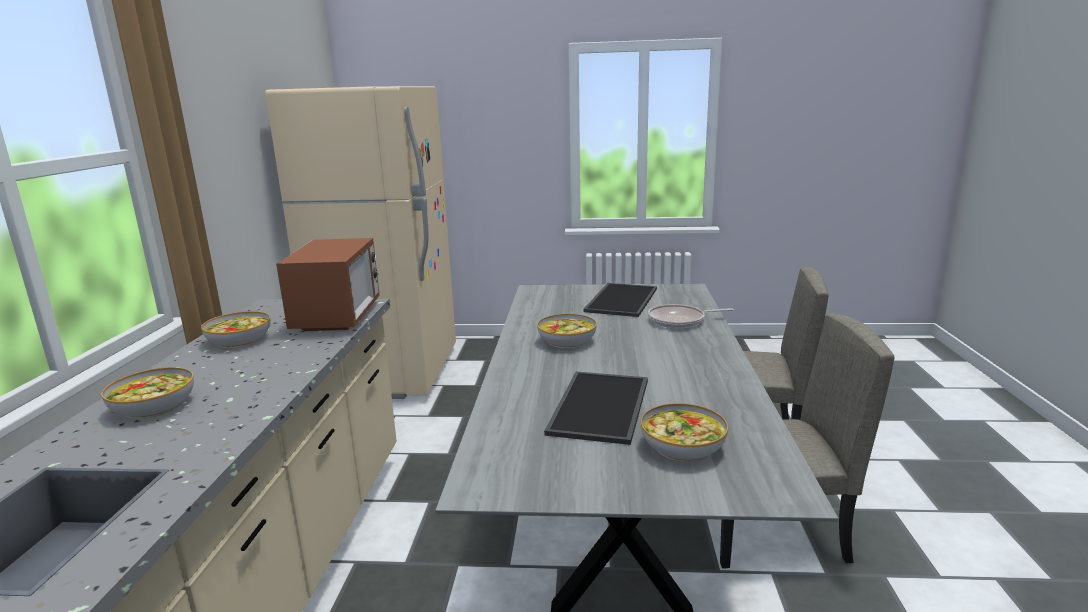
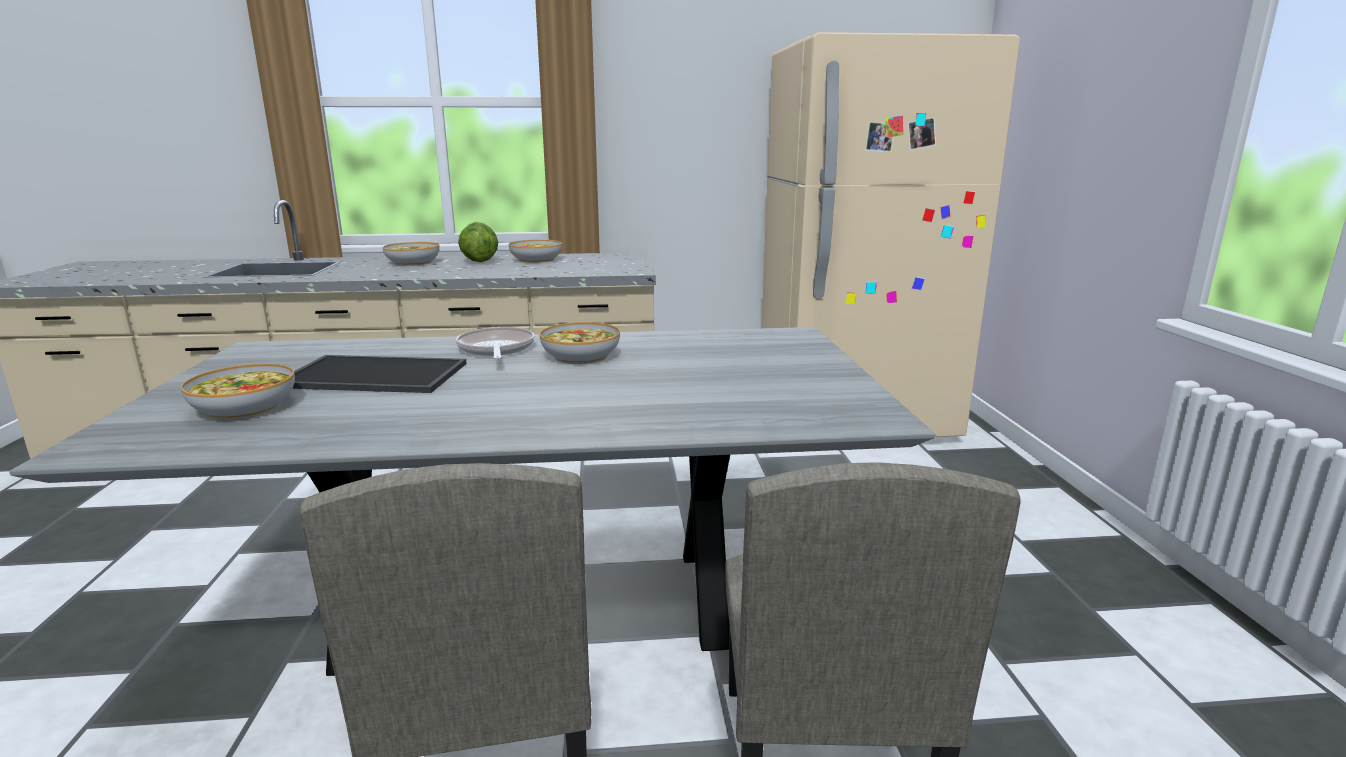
camera: 80 degrees right, 0 degrees up
(207, 367) = (478, 261): none -> lettuce
(338, 317) = (592, 270): microwave -> none
(620, 299) = (773, 375): tray -> none
(680, 321) = (673, 410): frying pan -> frying pan (496, 349)

